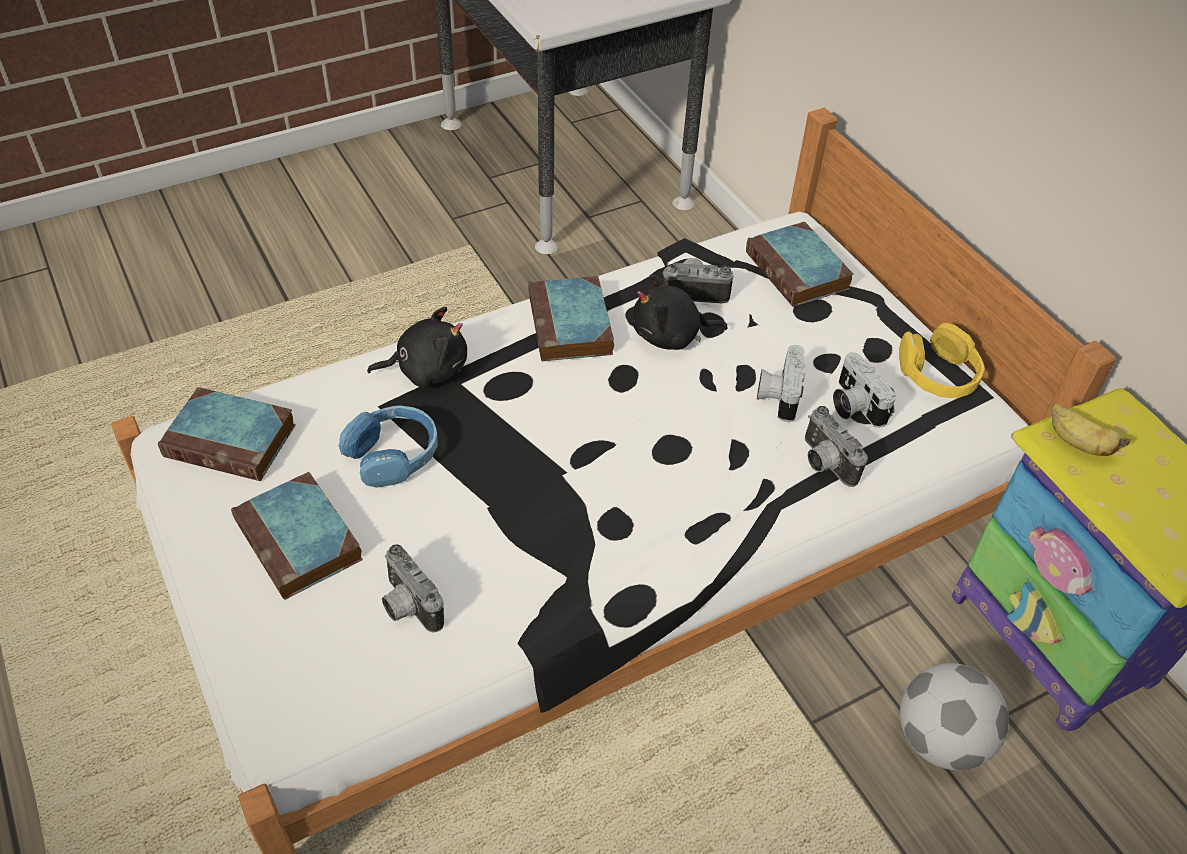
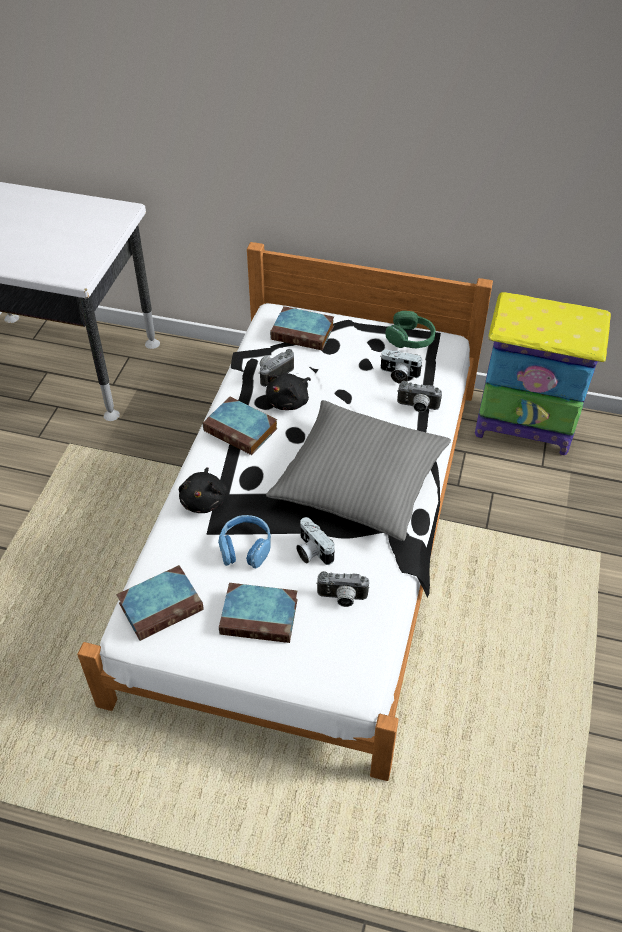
camera: 45 degrees left, 0 degrees up
(427, 369) = (204, 500): black plush toy -> black plush toy turned 150 degrees clockwise
(622, 491) = (360, 481): none -> grey pillow
(778, 394) = (366, 392): camera -> camera (311, 551)
(937, 375) = (410, 338): yellow headphones -> green headphones
(940, 739) = (533, 494): football -> none
(1077, 443) = (514, 325): banana -> none

